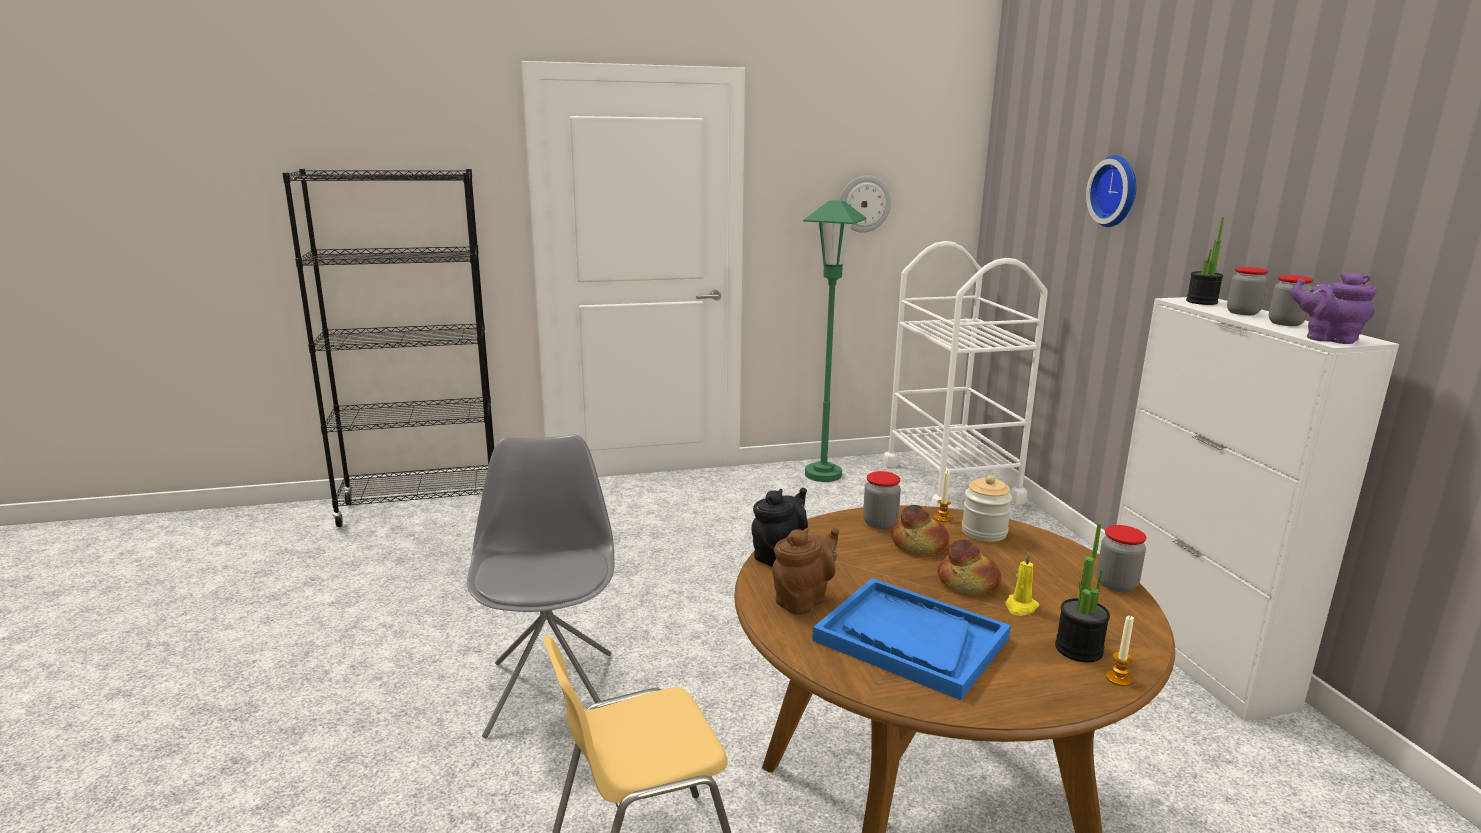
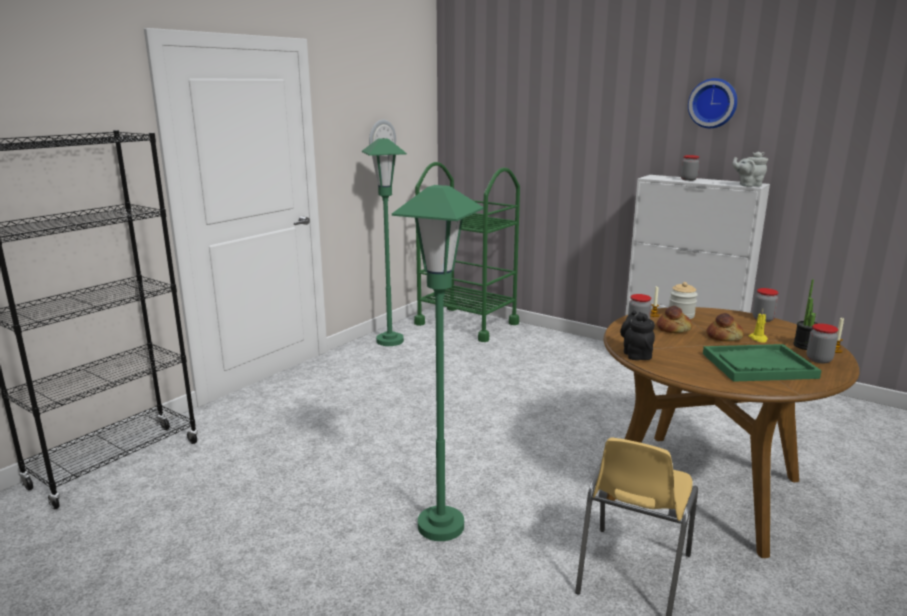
camera: 40 degrees left, 0 degrees up
(552, 691) = (441, 526): grey chair -> green floor lamp
(804, 600) = (691, 368): brown teapot -> none
(910, 639) = (758, 366): blue tray -> green tray
(951, 482) = (466, 324): white cart -> green cart
(1116, 191) = (565, 120): wall clock -> wall clock (713, 103)
(1201, 302) = (659, 177): potted plant -> none
(1285, 323) = (716, 181): jar -> jar (819, 359)
(1327, 339) = (748, 185): purple teapot -> grey teapot

